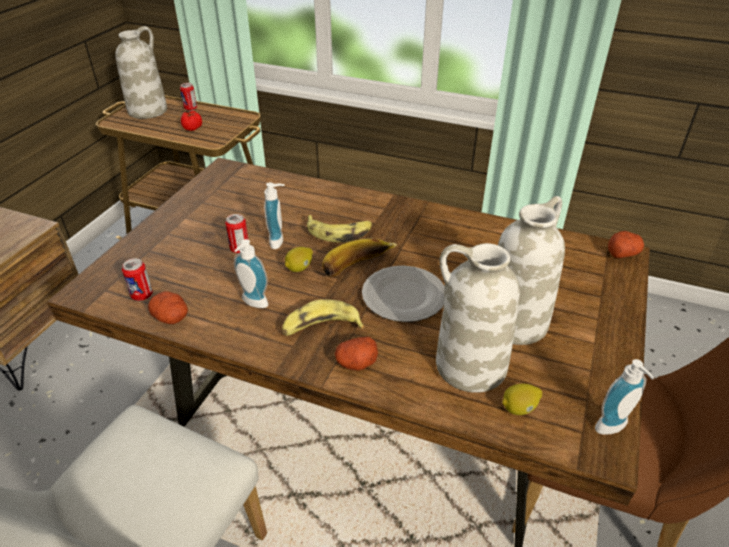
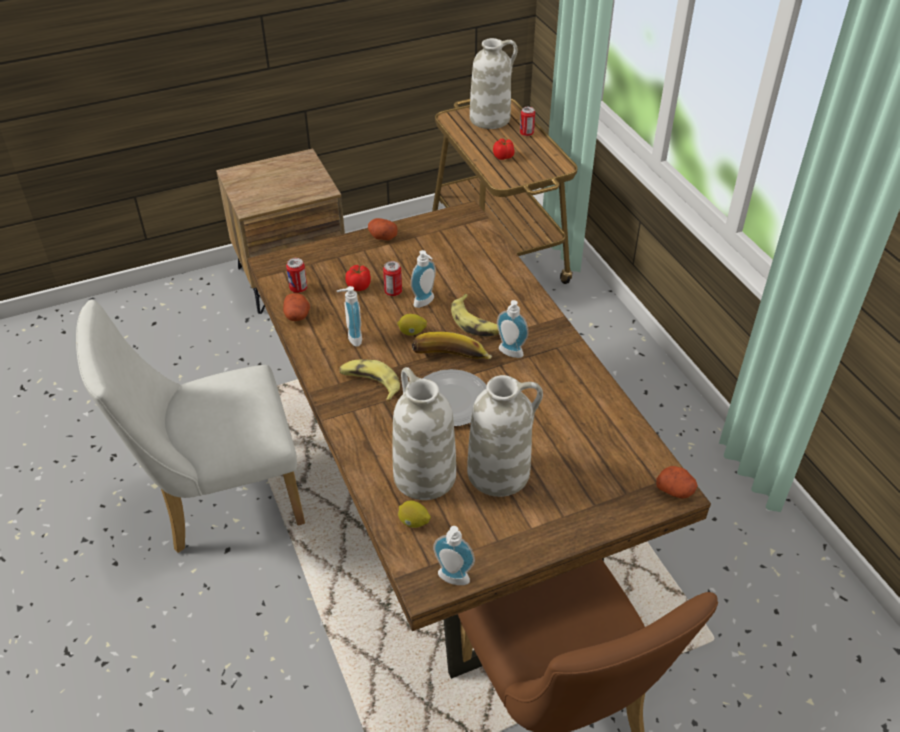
camera: 45 degrees right, 5 degrees up
(201, 261) = (359, 285): none -> tomato
(356, 363) = (360, 421): potato -> potato (382, 236)
(395, 238) = (509, 354): none -> soap dispenser

